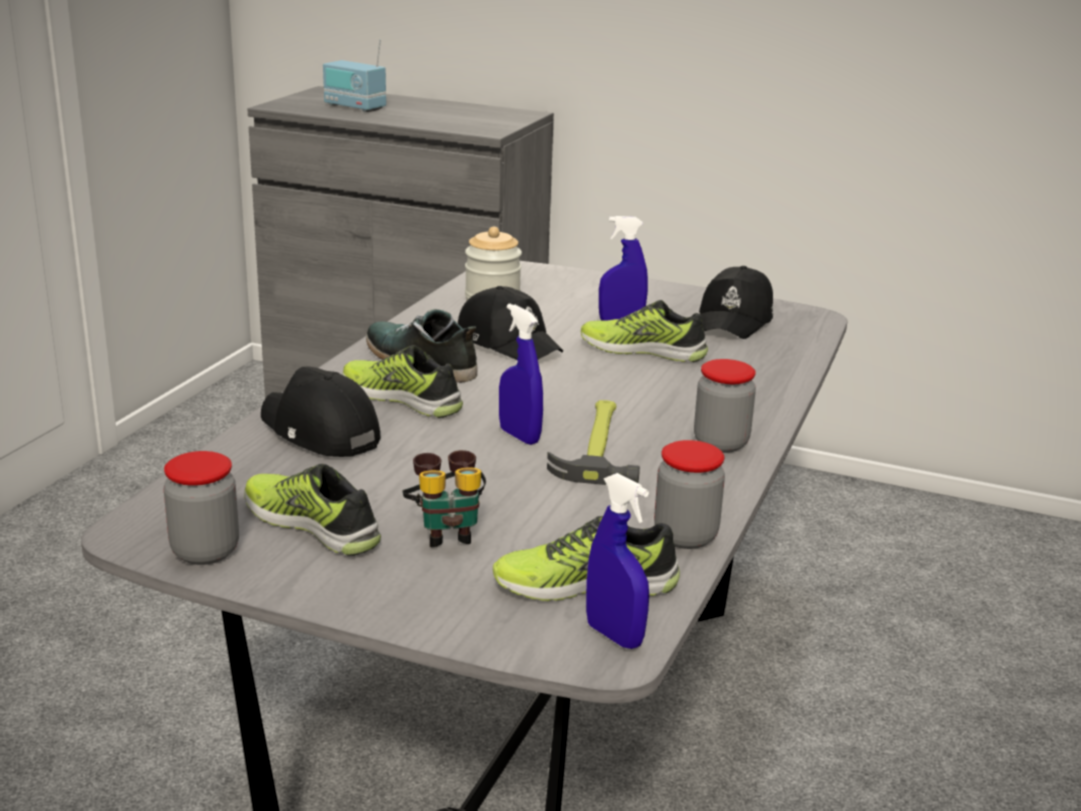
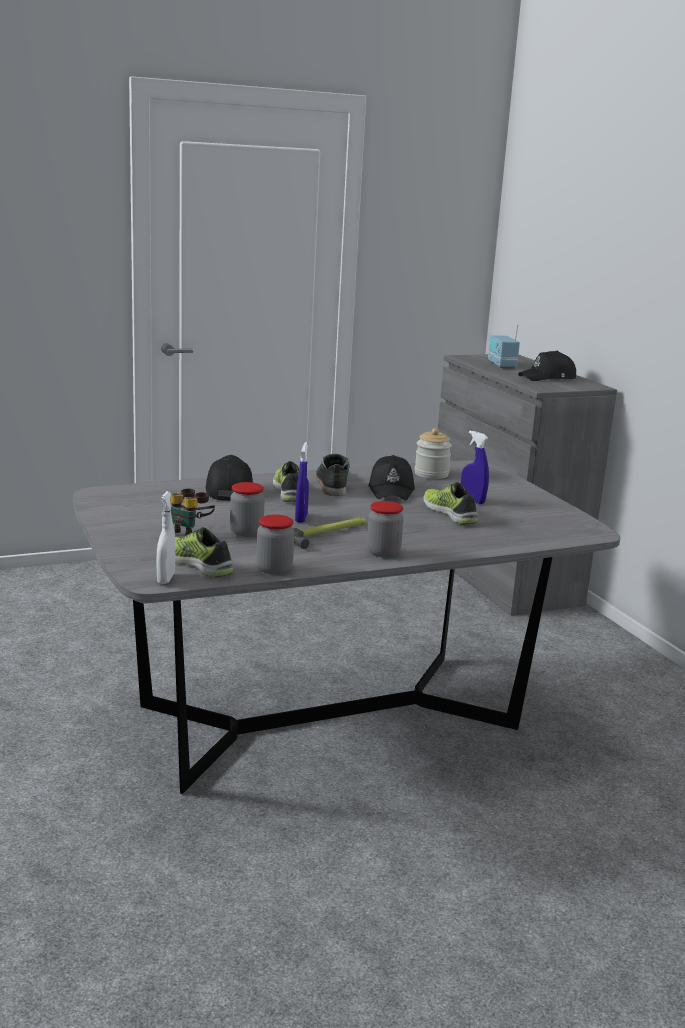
camera: 45 degrees right, 5 degrees down
(205, 551) = (104, 505): jar -> jar (246, 532)
(314, 524) = (154, 512): shoe -> none
(614, 635) = (166, 579): blue spray bottle -> white spray bottle
(736, 320) = (542, 520): black cap -> black cap (548, 378)

